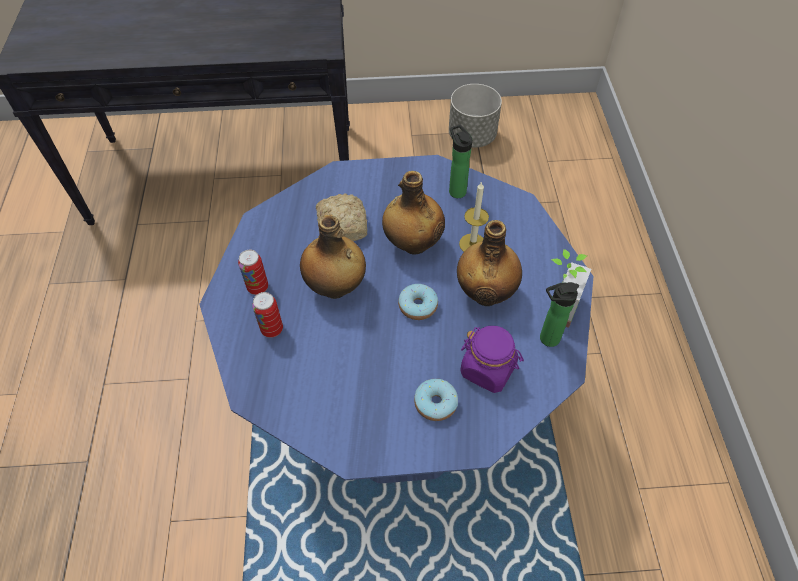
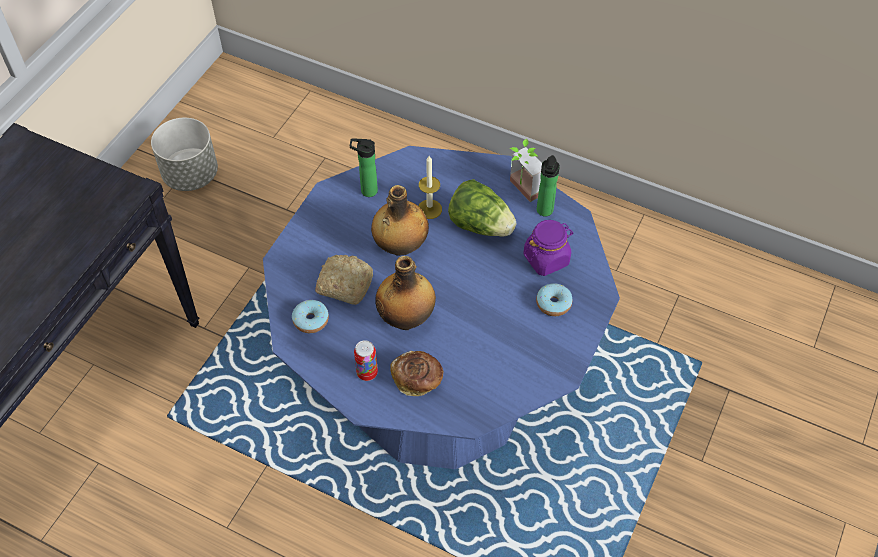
camera: 60 degrees left, 0 degrees up
(272, 329) = (417, 380): can -> bread
(418, 306) = (463, 273): donut -> donut (311, 320)
(486, 293) = (480, 225): bottle -> lettuce

